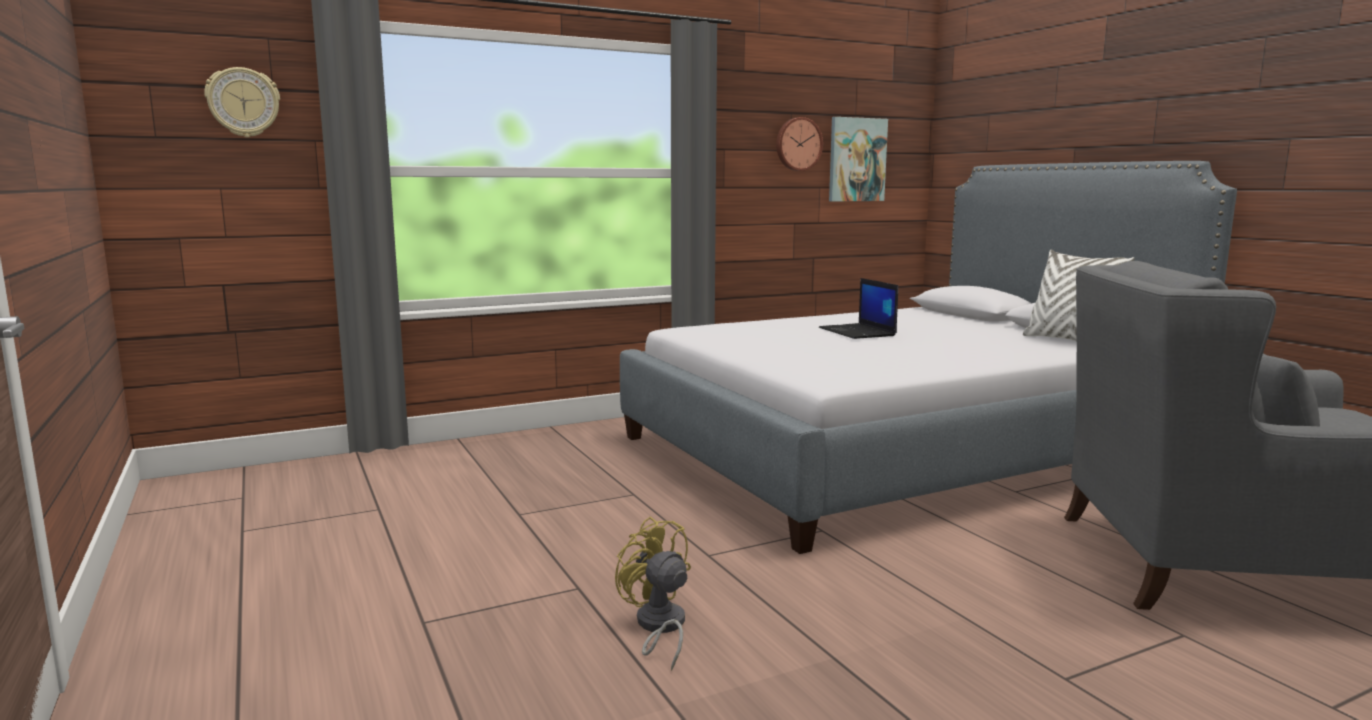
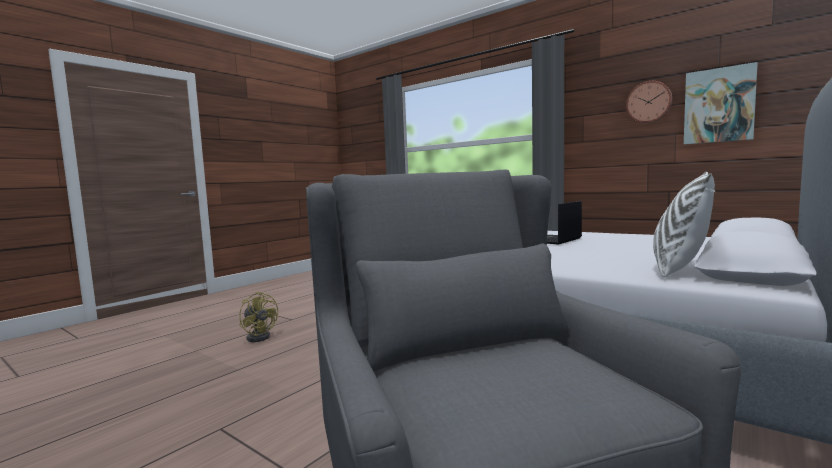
camera: 65 degrees right, 5 degrees down
(243, 102) = (371, 128): wall clock -> none
(658, 627) = (260, 336): yellow fan -> yellow fan turned 105 degrees clockwise

